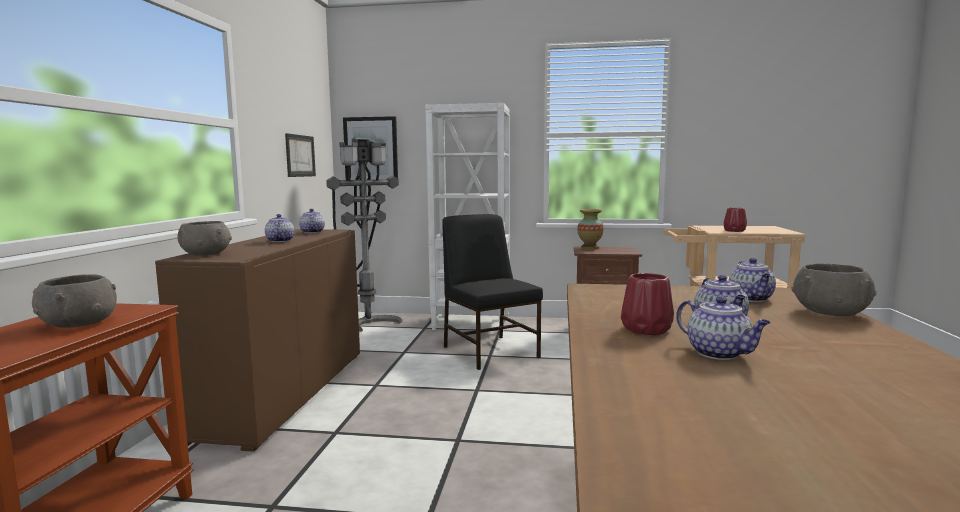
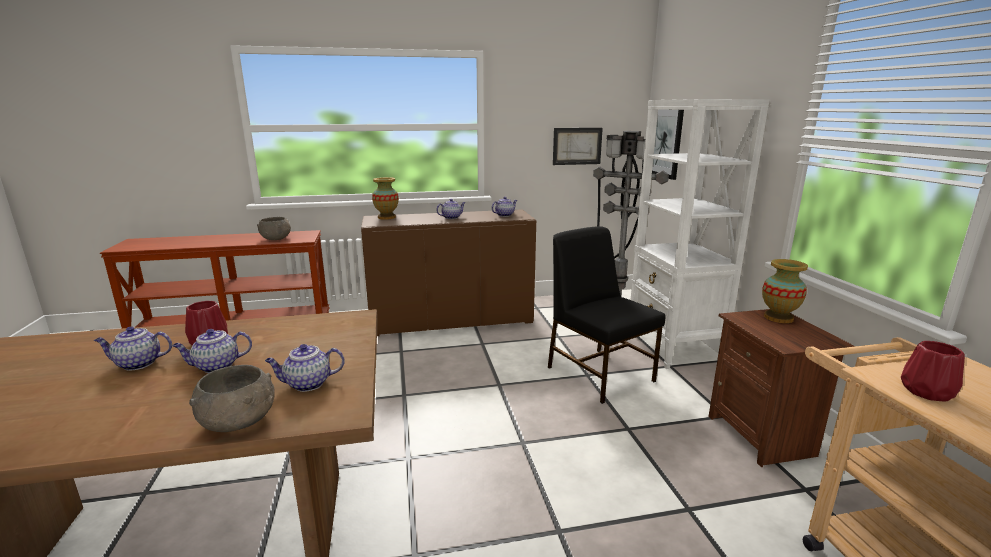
camera: 70 degrees right, 10 degrees up
(206, 254) = (387, 217): grey bowl -> vase
(490, 351) = (599, 373): black chair -> black chair turned 75 degrees counterclockwise
(719, 353) = (137, 364): teapot -> teapot turned 45 degrees clockwise

